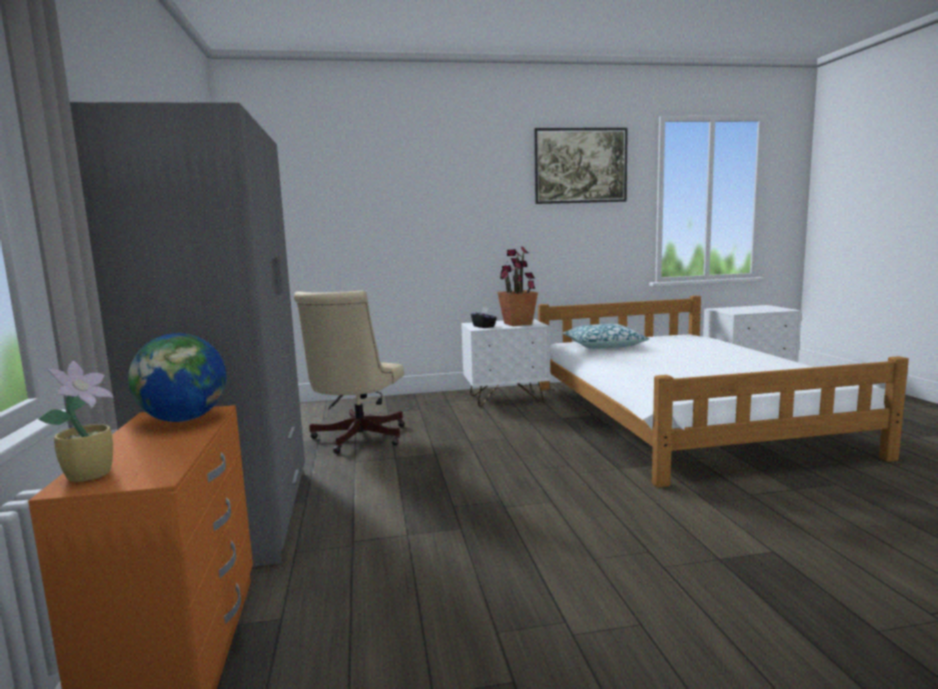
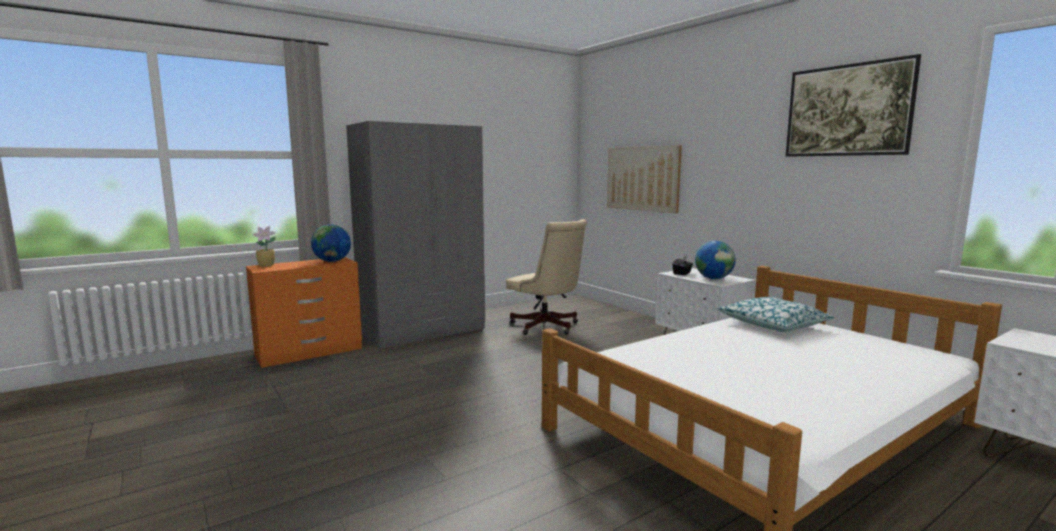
camera: 65 degrees right, 0 degrees up
(356, 439) = (547, 327): beige office chair -> beige office chair turned 120 degrees counterclockwise
(359, 233) = (642, 178): none -> picture
(517, 324) = (713, 278): potted plant -> globe

